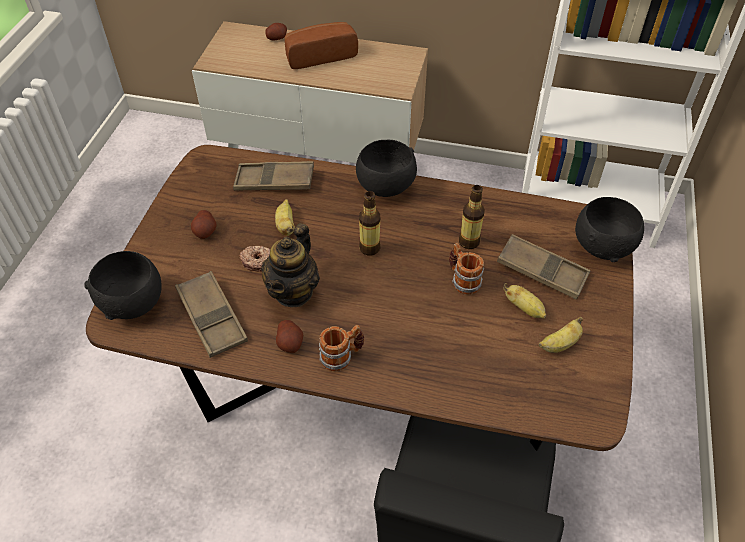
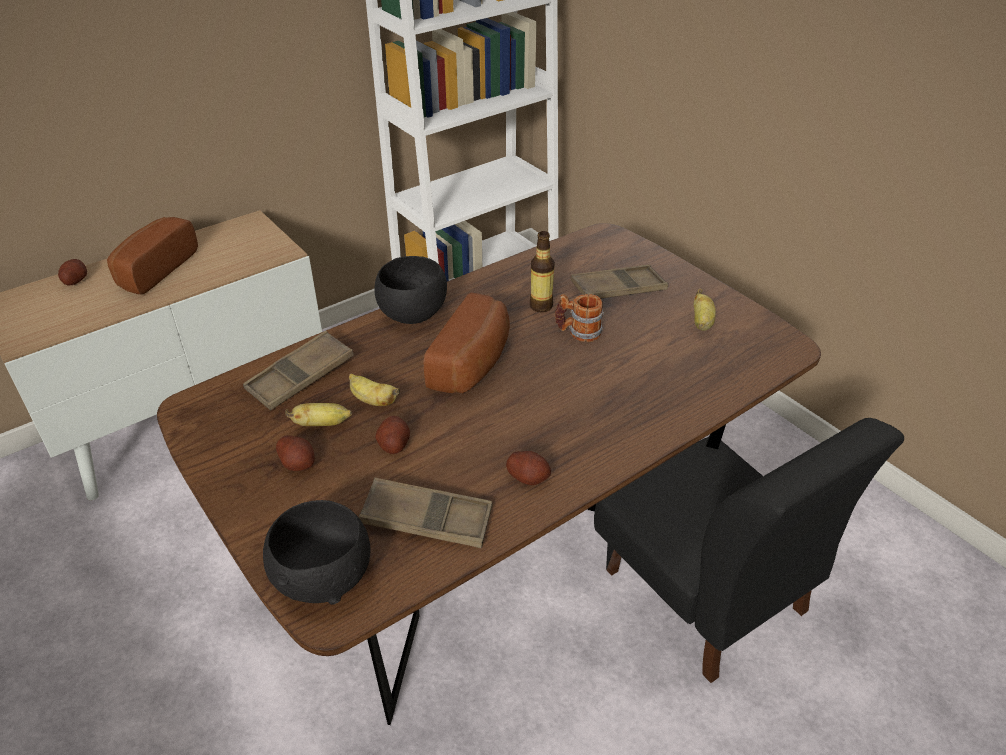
camera: 50 degrees left, 10 degrees down
(258, 261) = (393, 445): donut -> potato
(293, 291) = (466, 440): teapot -> none
(342, 356) = (583, 450): mug -> none
(369, 248) = (474, 363): bottle -> bread
(524, 308) = (646, 319): banana -> banana (322, 424)
(603, 246) = (629, 248): black bowl -> none

